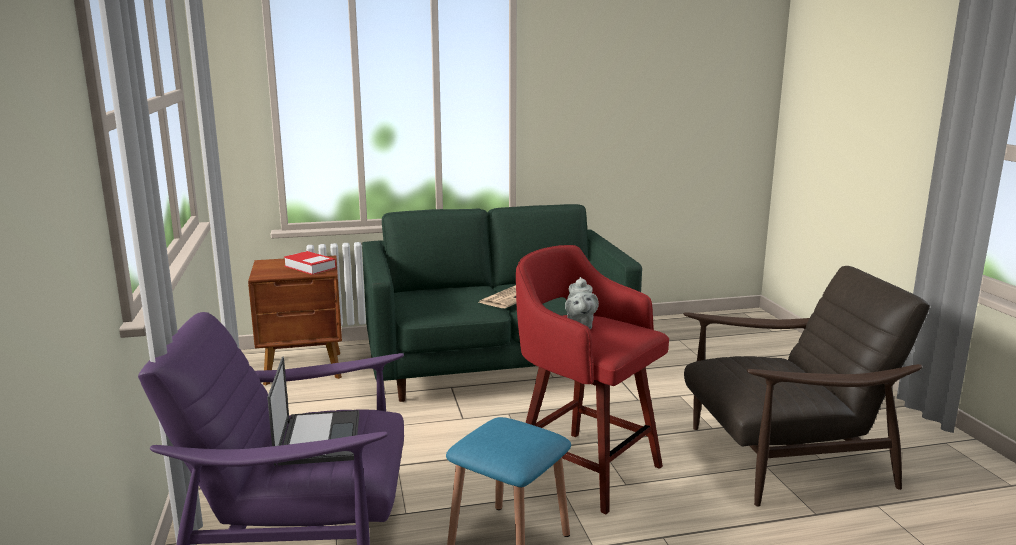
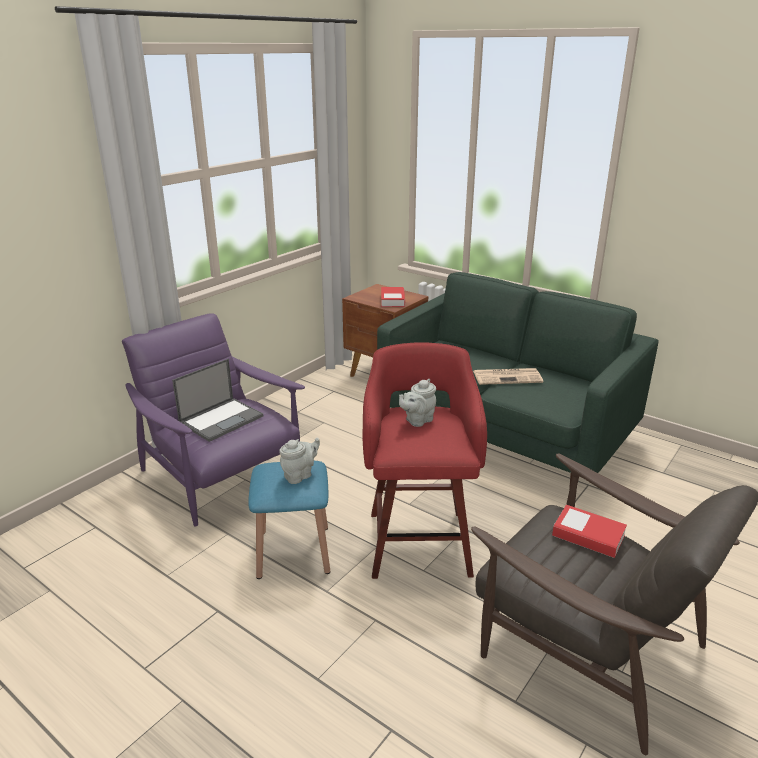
camera: 50 degrees right, 10 degrees up
(519, 429) = (300, 475): none -> grey teapot
(754, 363) = (588, 536): none -> book

